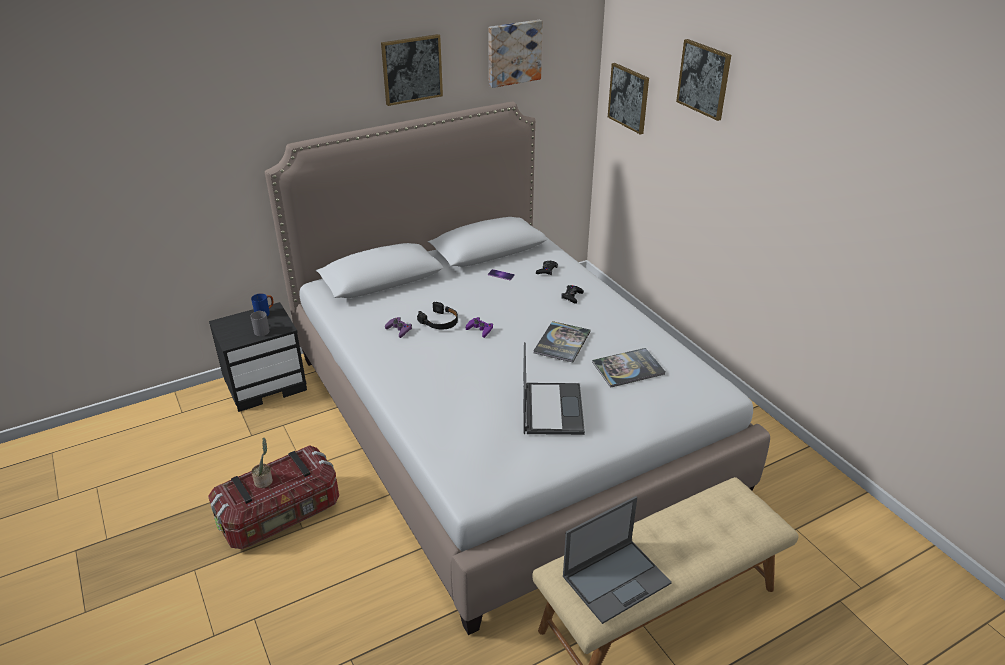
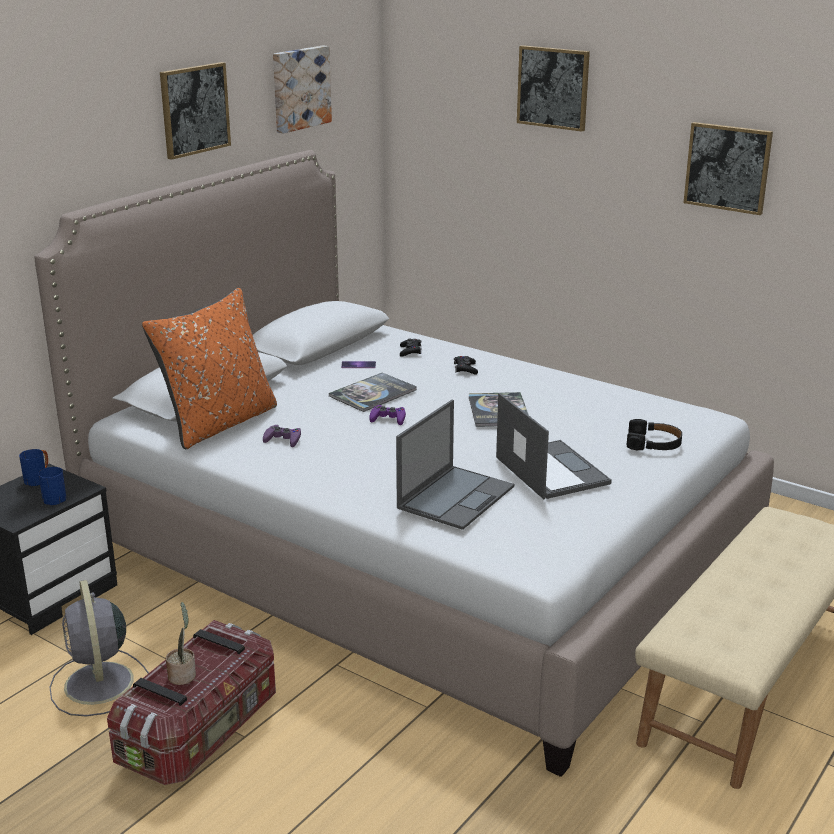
camera: 25 degrees left, 10 degrees down
(250, 461) = (99, 685): none -> grey fan
(261, 330) = (52, 498): grey mug -> blue mug
(372, 305) = (219, 423): none -> orange pillow
(440, 321) = (329, 422): black headphones -> black headphones (654, 443)
(617, 579) = (739, 622): laptop -> laptop (456, 496)
(628, 368) = (595, 418): book -> book (373, 393)
(629, 98) = (438, 136): picture -> picture (727, 167)

